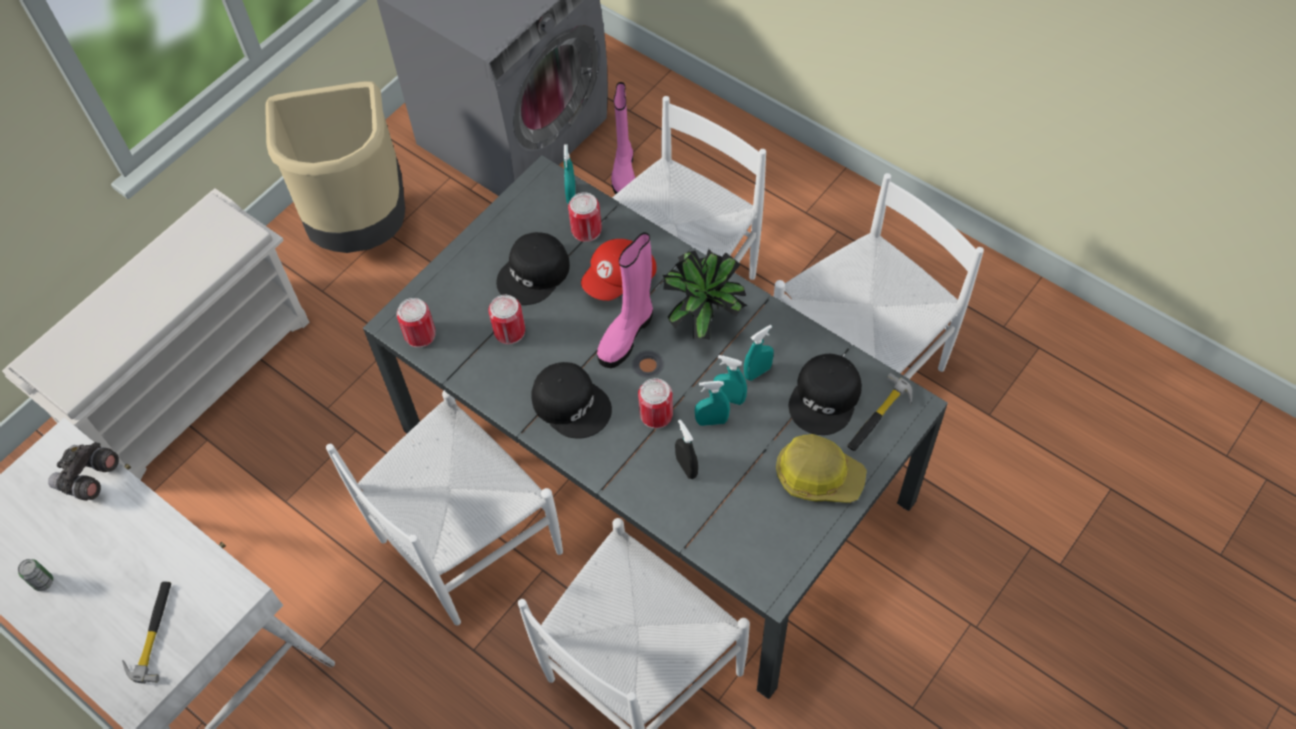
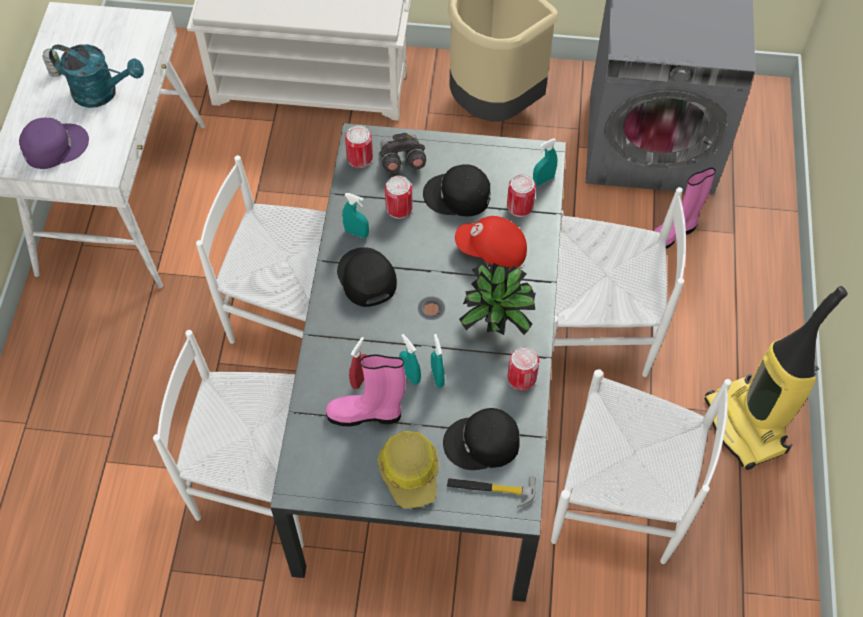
camera: 55 degrees right, 0 degrees up
(89, 478) = (137, 50): grey binoculars -> grey binoculars (401, 161)
(120, 544) = (102, 93): none -> turquoise watering can
(153, 632) = (54, 145): hammer -> purple cap
(572, 403) = (366, 278): black cap -> black cap turned 150 degrees clockwise
(627, 334) = (447, 281): pink boot -> pink boot (366, 414)
(656, 414) = (392, 336): can -> can (521, 378)
(686, 467) = (360, 379): black spray bottle -> red spray bottle
(757, 372) = (473, 384): turquoise spray bottle -> turquoise spray bottle (356, 233)
(853, 231) = (747, 425): none -> vacuum cleaner

